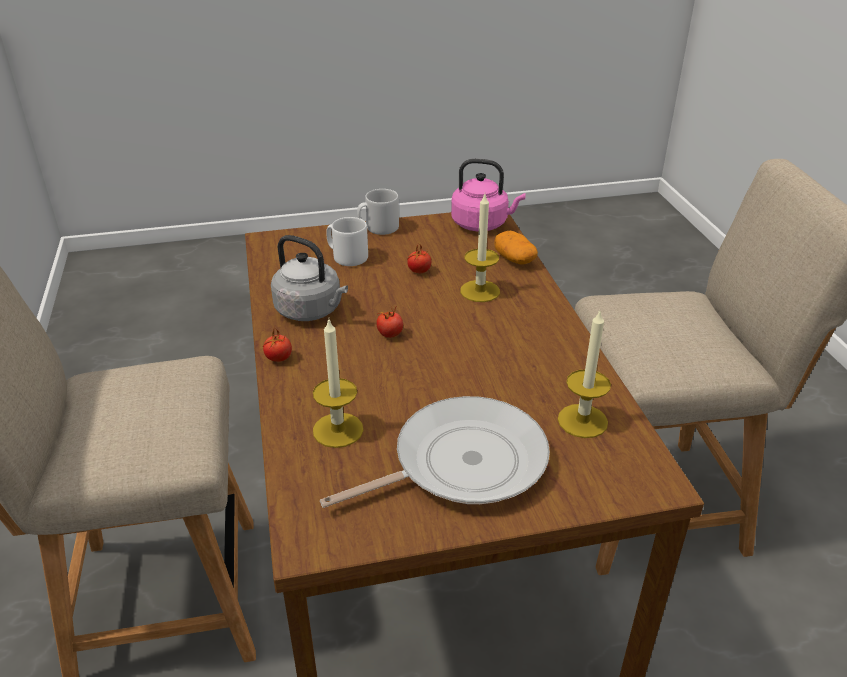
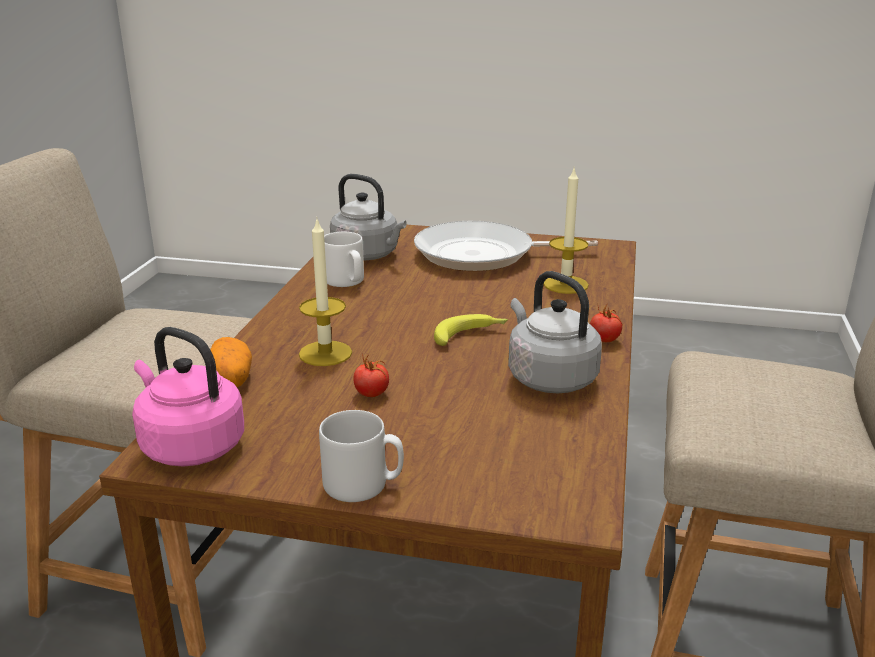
camera: 155 degrees left, 10 degrees down
(347, 257) = (456, 441): white mug -> white mug (346, 281)
(390, 334) = (470, 335): tomato -> banana
(582, 421) = (368, 255): candle -> grey kettle

